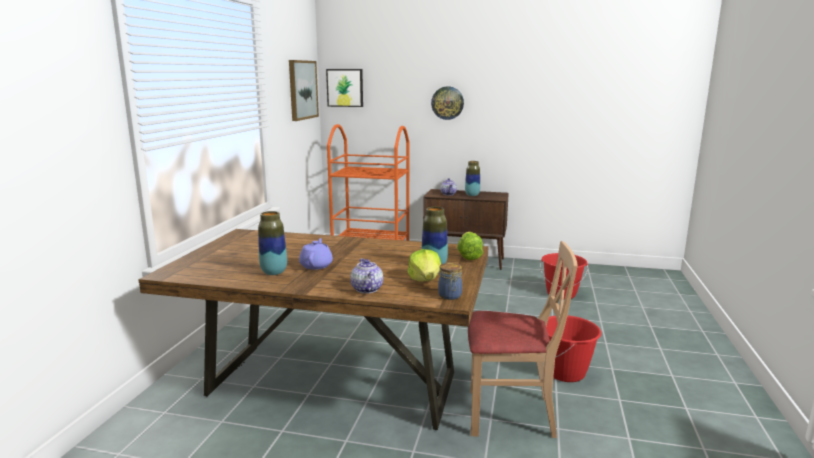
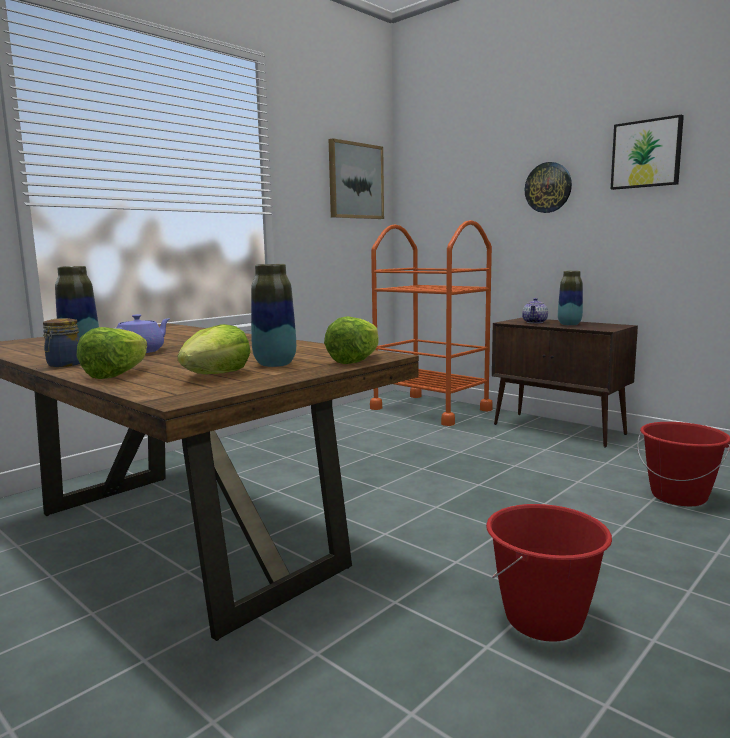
camera: 30 degrees right, 5 degrees down
(345, 88) = (420, 180): picture -> picture (646, 154)
(366, 289) = (117, 375): teapot -> lettuce
(450, 296) = (192, 393): jar -> jar (63, 365)
(510, 414) = (358, 657): beige chair -> none

